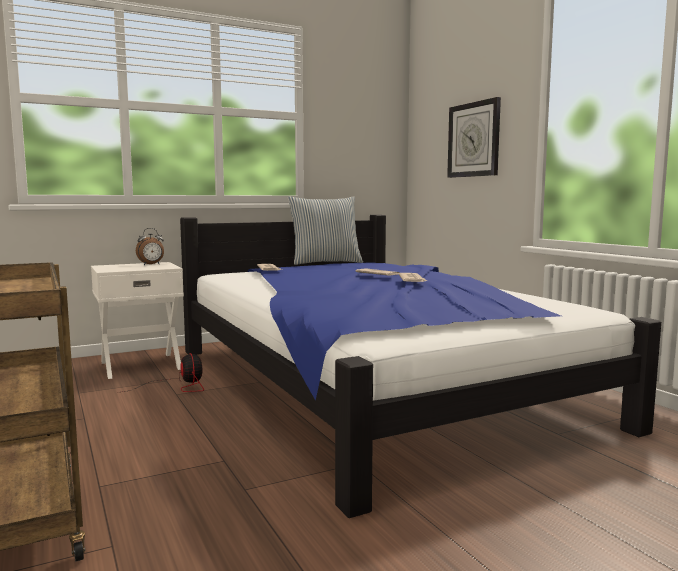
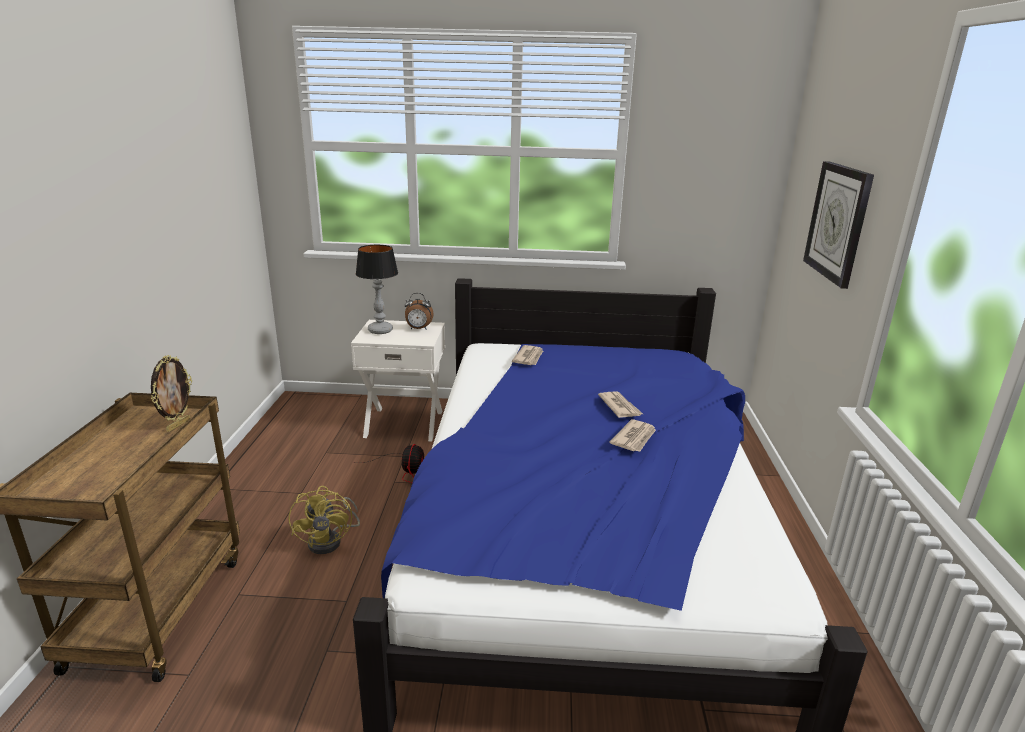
camera: 30 degrees right, 15 degrees up
(27, 283) = (178, 425): none -> picture frame
(115, 267) = (381, 330): none -> table lamp
(158, 435) = (331, 540): none -> yellow fan
(325, 262) = (620, 344): pillow -> none

